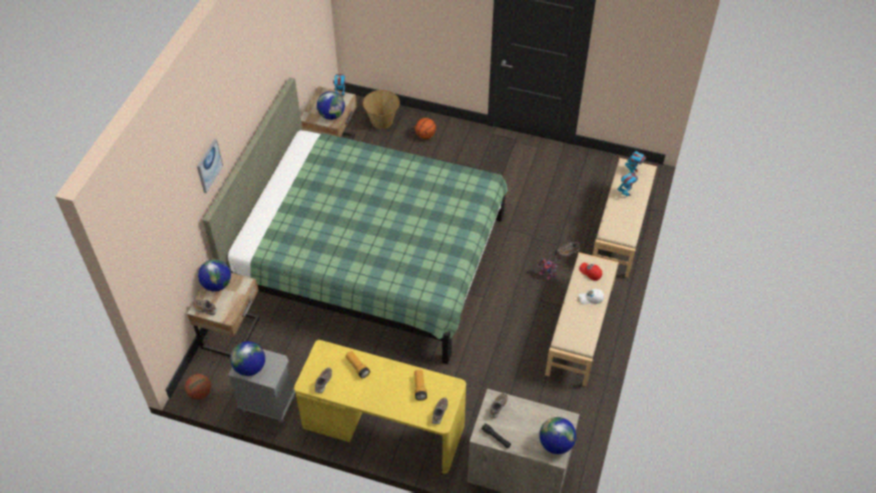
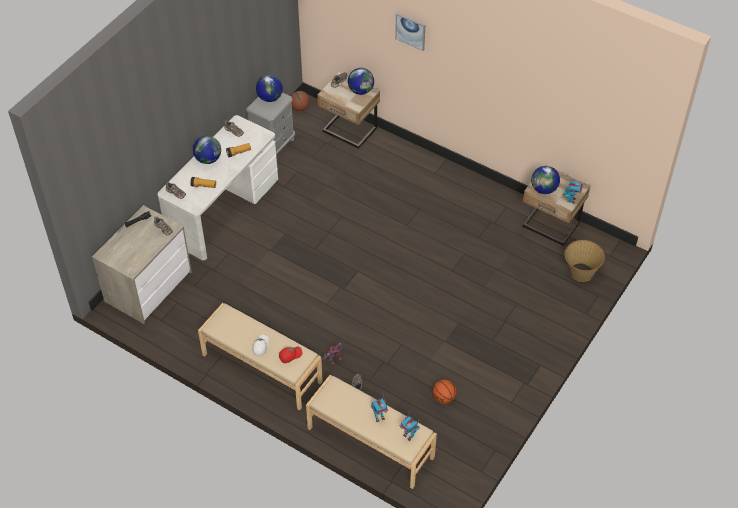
camera: 105 degrees right, 0 degrees up
(370, 258) = (399, 231): green bed -> none
(383, 428) = (223, 209): yellow desk -> white desk
(425, 135) = (551, 305): basketball -> basketball (444, 398)
(555, 444) = (114, 256): globe -> globe (208, 159)

